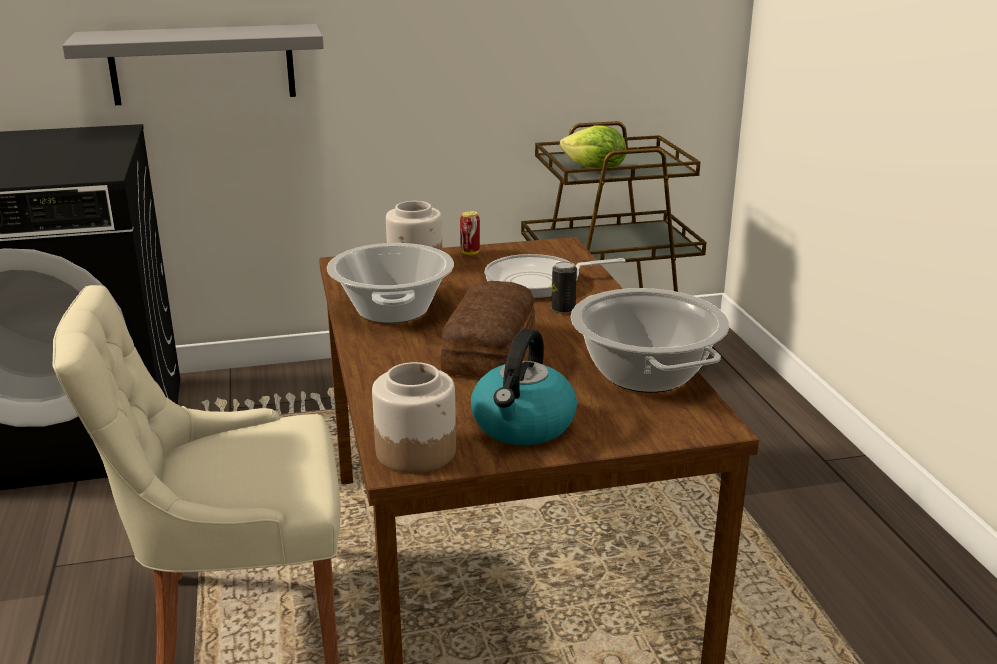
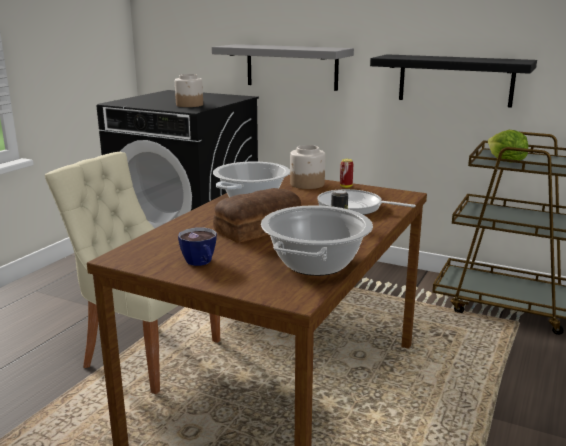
camera: 40 degrees right, 5 degrees down
(416, 451) = (134, 256): jar -> jar (190, 105)
(482, 61) = (455, 80): none -> black shelf
(523, 425) = (201, 263): kettle -> cup

